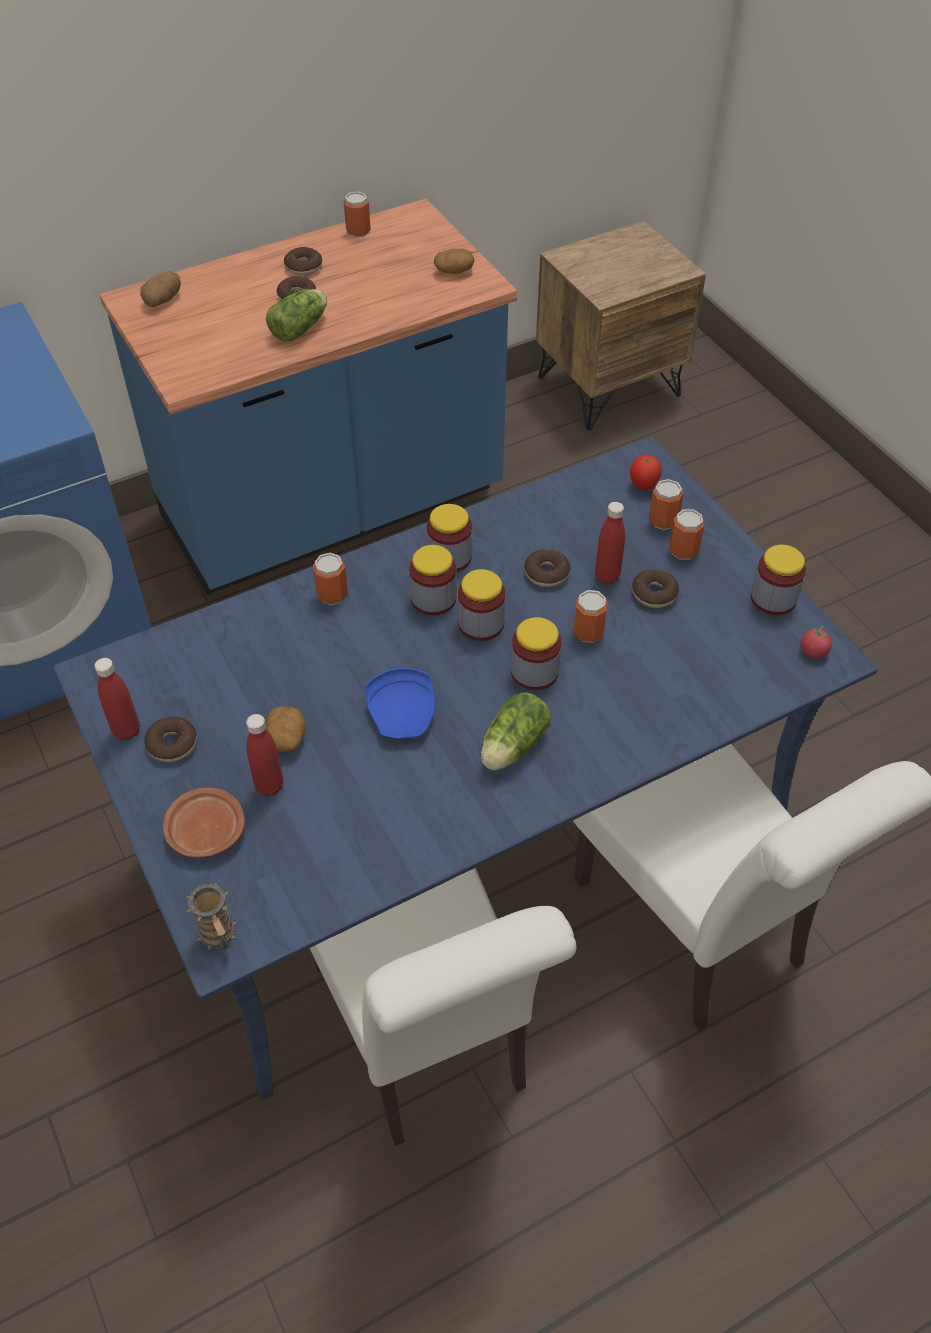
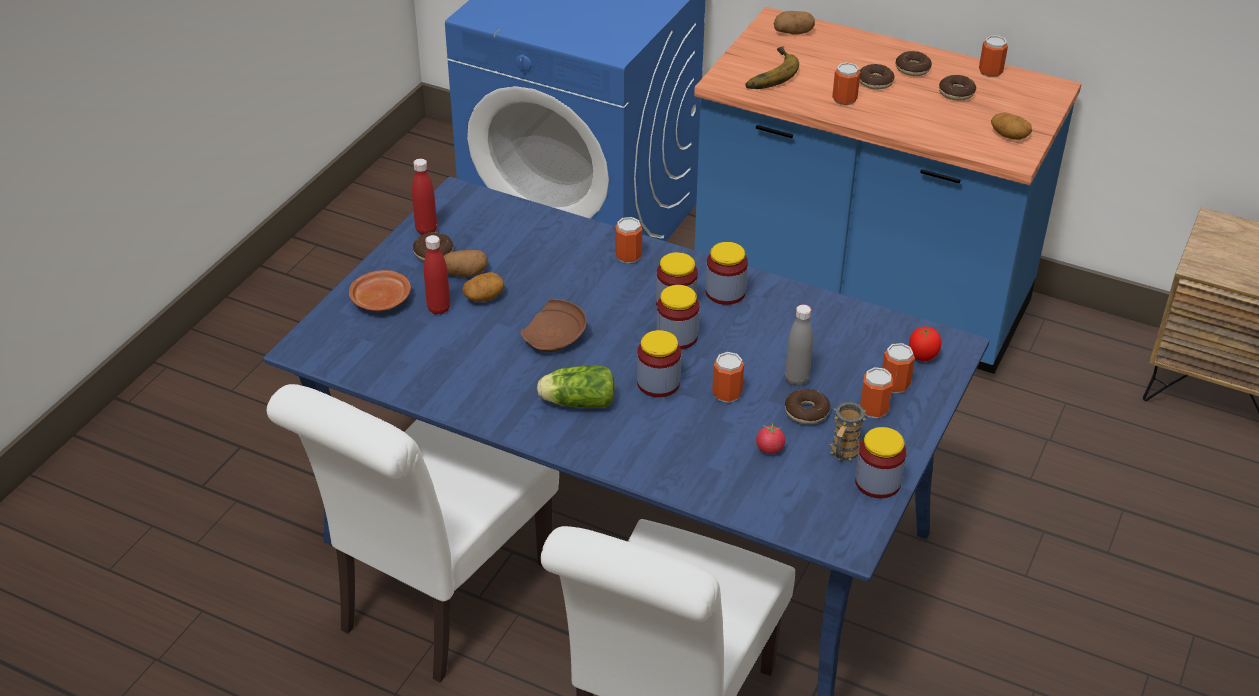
camera: 55 degrees right, 10 degrees down
(206, 349) = (767, 73): none -> banana
(220, 938) = (308, 345): mug -> mug (843, 454)
(233, 735) = (464, 273): none -> potato
(301, 327) = (844, 100): lettuce -> can
(403, 714) = (555, 338): blue plate -> brown plate
(546, 573) = (764, 347): donut -> donut (956, 93)
(607, 576) = (796, 379): red bottle -> grey bottle
(813, 651) = (843, 528): tomato -> tomato (769, 448)

